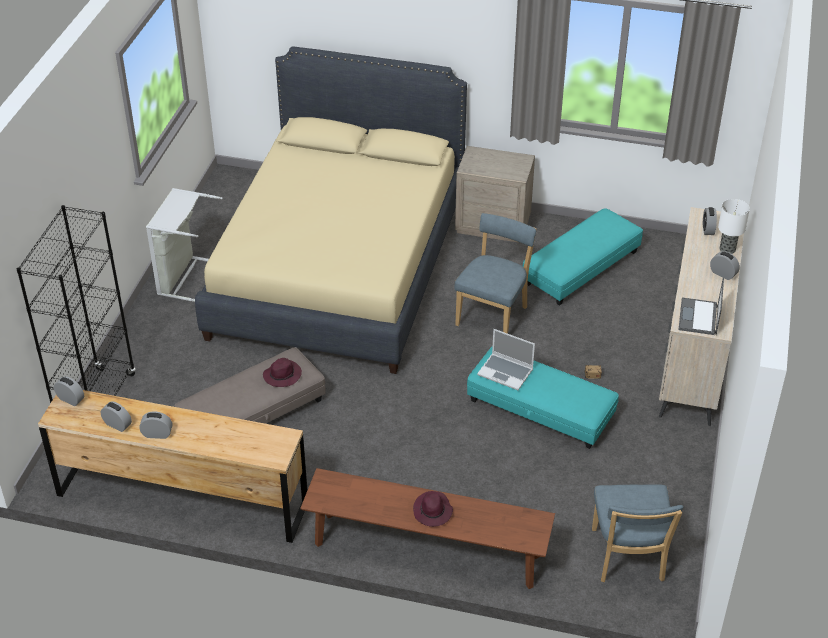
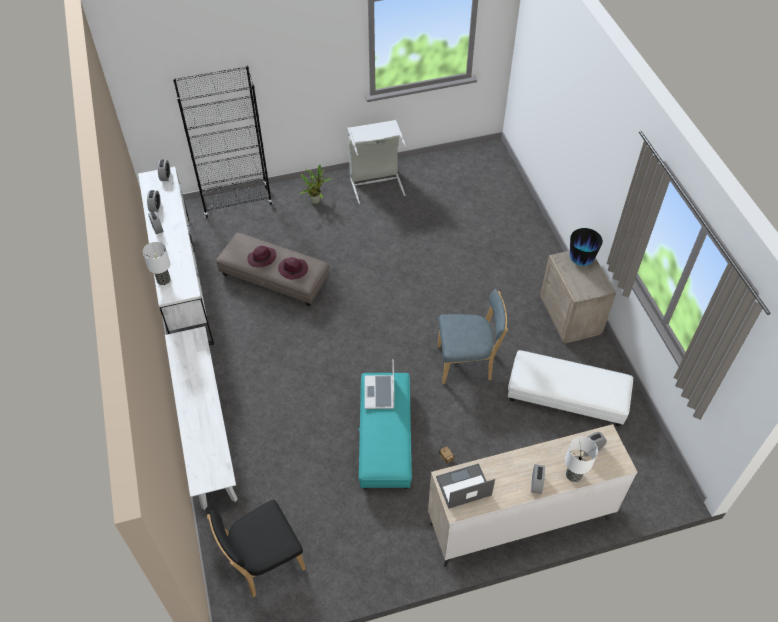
camera: 60 degrees right, 10 degrees up
(164, 335) = (316, 200): none -> potted plant
(182, 498) = (182, 281): brown dresser -> white dresser
(250, 454) = (163, 280): none -> table lamp
(339, 268) = (447, 252): beige bed -> none
(427, 550) = (206, 430): brown bench -> white bench
(433, 511) = (198, 408): purple hat -> purple hat (261, 259)
(480, 157) = (580, 261): none -> vase
(581, 268) = (566, 396): turquoise ottoman -> white ottoman
(628, 558) = (263, 562): blue chair -> black chair

